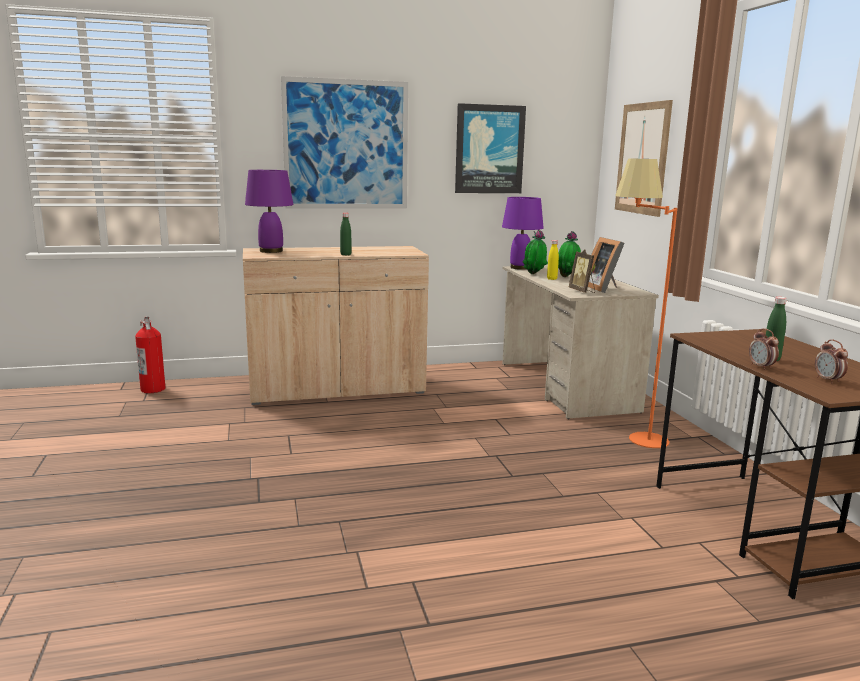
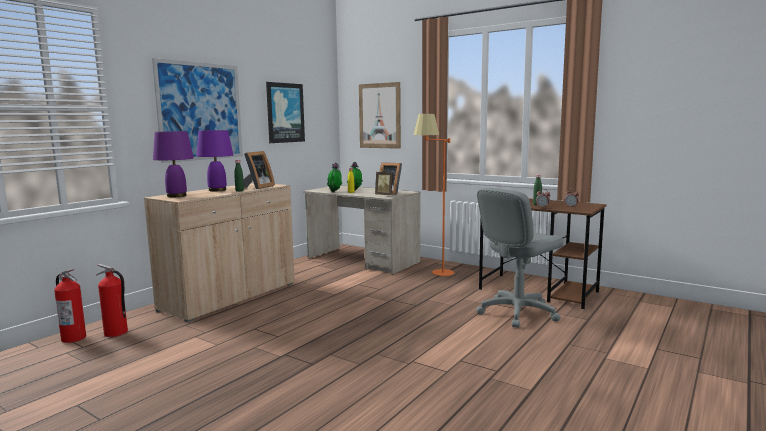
camera: 40 degrees left, 5 degrees down
(185, 396) = (116, 333): none -> fire extinguisher
(382, 252) = (257, 187): none -> picture frame
(519, 267) = (315, 190): purple table lamp -> purple table lamp (217, 190)
(644, 550) = (517, 312): none -> grey office chair

